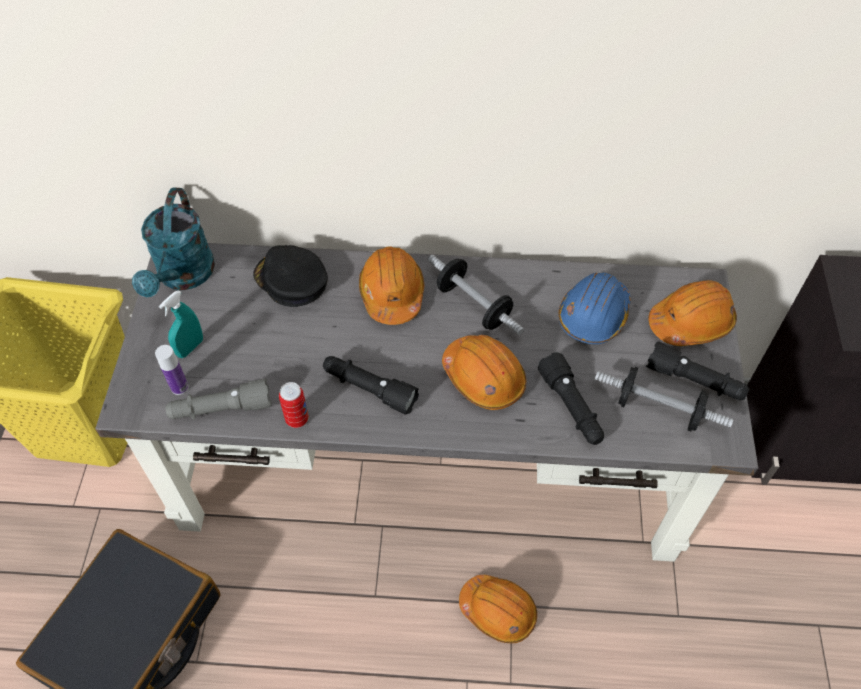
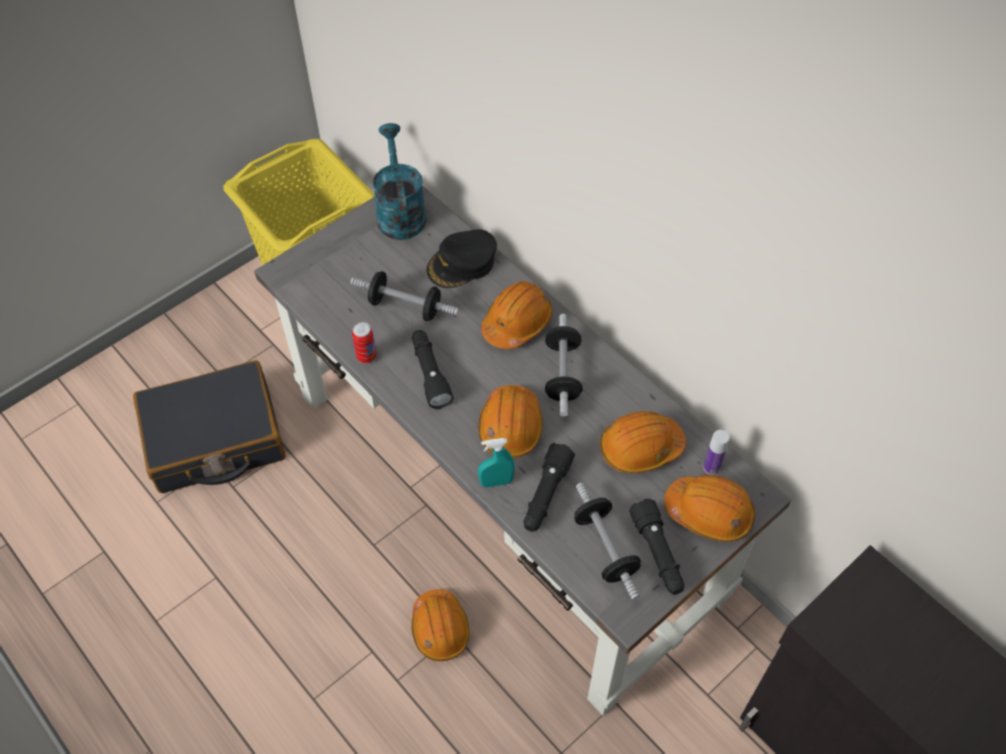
camera: 45 degrees right, 0 degrees up
(179, 387) = (323, 282): bottle -> bottle (711, 467)
(183, 277) = (399, 212): turquoise watering can -> turquoise watering can turned 120 degrees clockwise
(190, 347) = (355, 261): turquoise spray bottle -> turquoise spray bottle (496, 482)
(221, 409) = (331, 314): grey flashlight -> none
(282, 351) = (405, 307): none -> dumbbell
(291, 280) = (462, 264): black cap -> black cap turned 120 degrees counterclockwise
(593, 315) = (640, 448): blue hard hat -> orange hard hat

